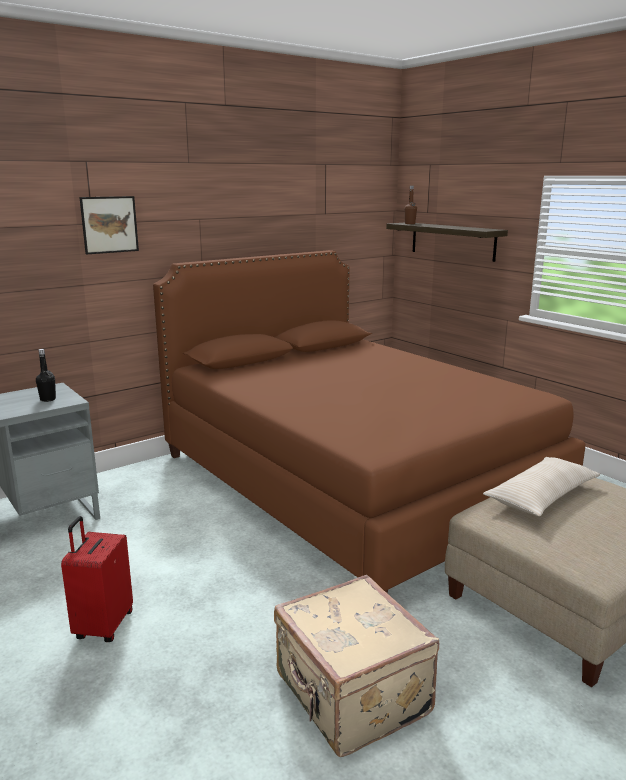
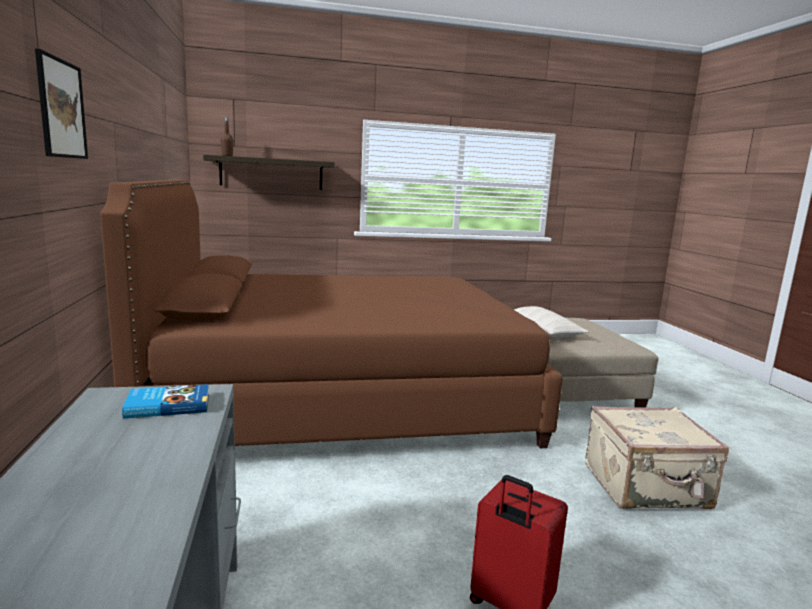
camera: 65 degrees left, 5 degrees down
(48, 399) = (168, 405): black bottle -> book

